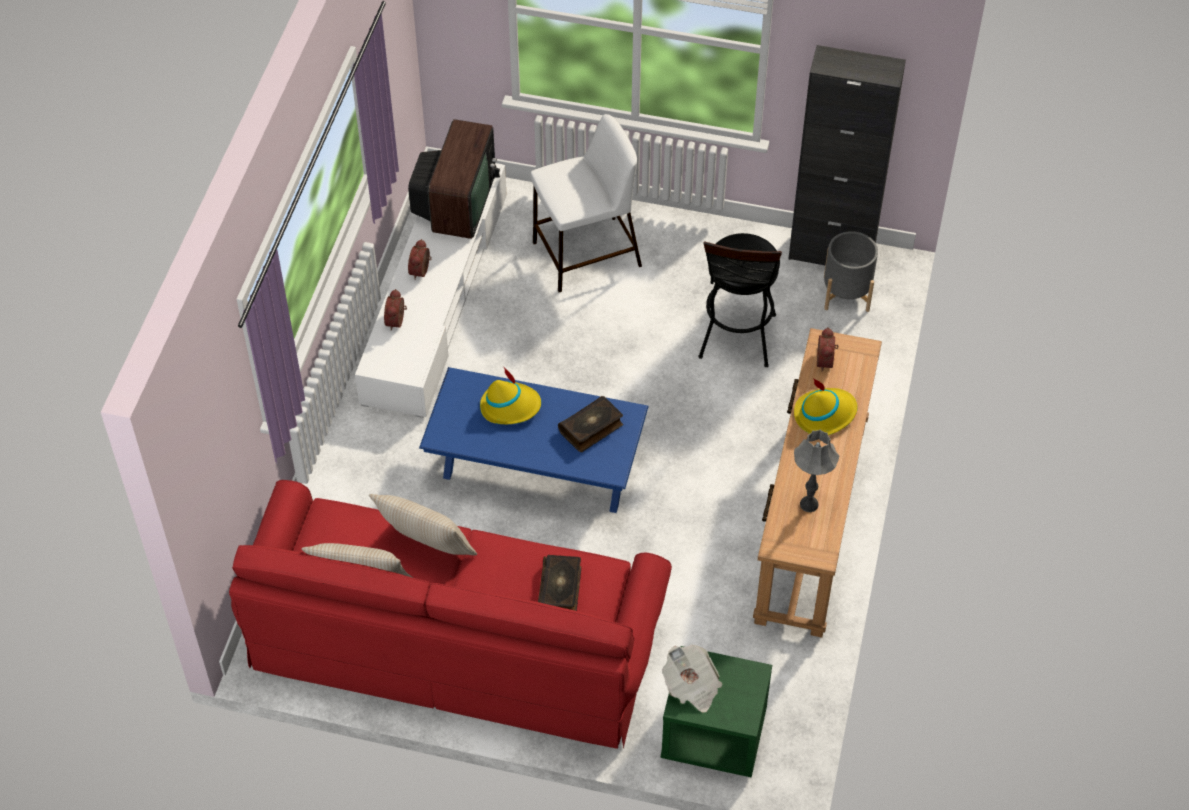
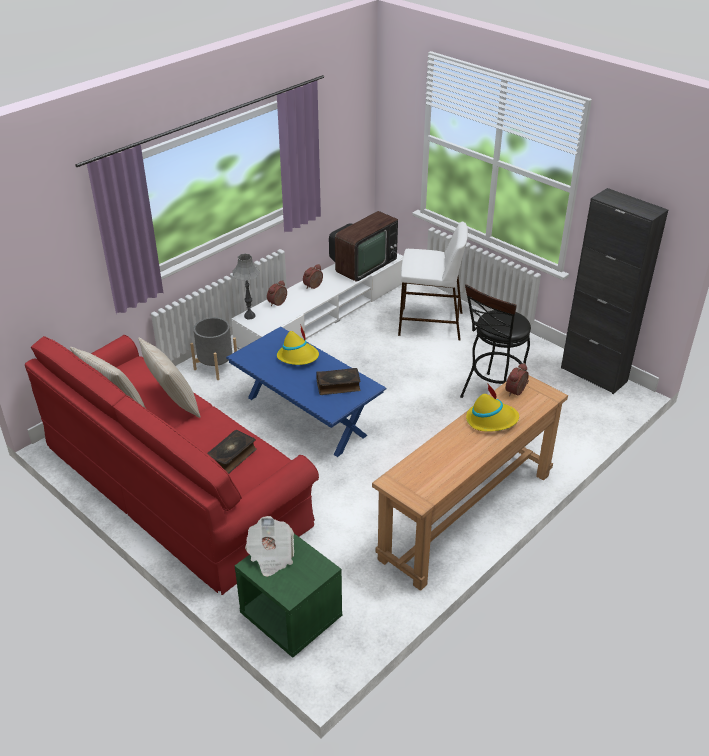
camera: 30 degrees right, 15 degrees down
(809, 504) = (436, 467): grey table lamp -> grey table lamp (249, 316)
(846, 293) = (588, 399): grey planter -> grey planter (216, 366)

